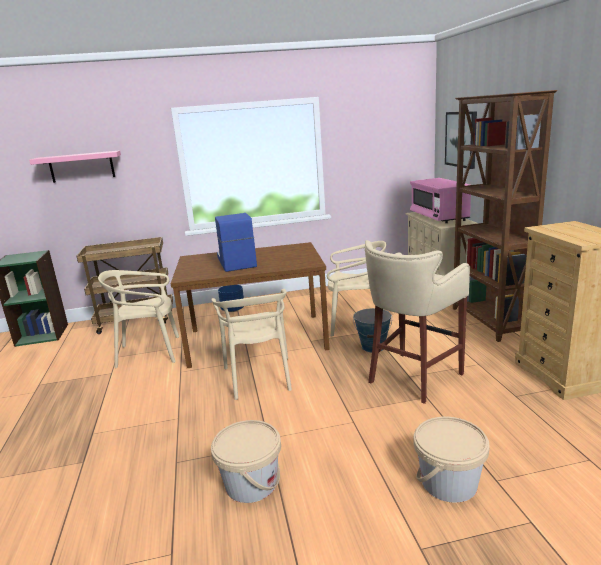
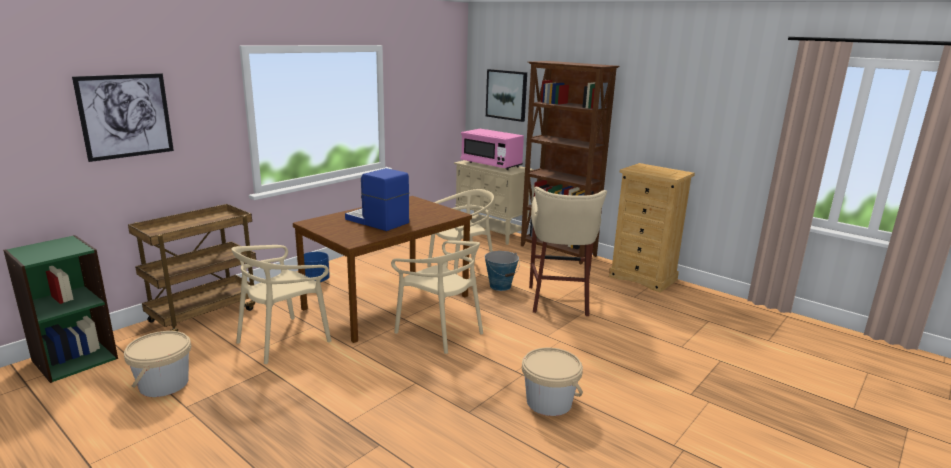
camera: 40 degrees left, 0 degrees up
(82, 166) = (126, 116): pink shelf -> picture
(449, 482) = (661, 356): beige bucket -> beige bucket (164, 384)

